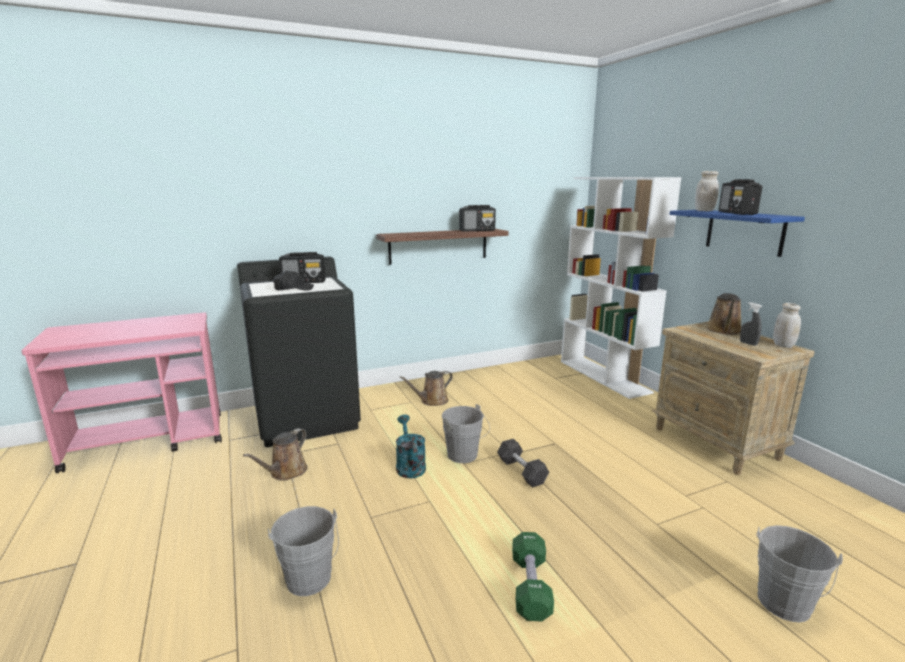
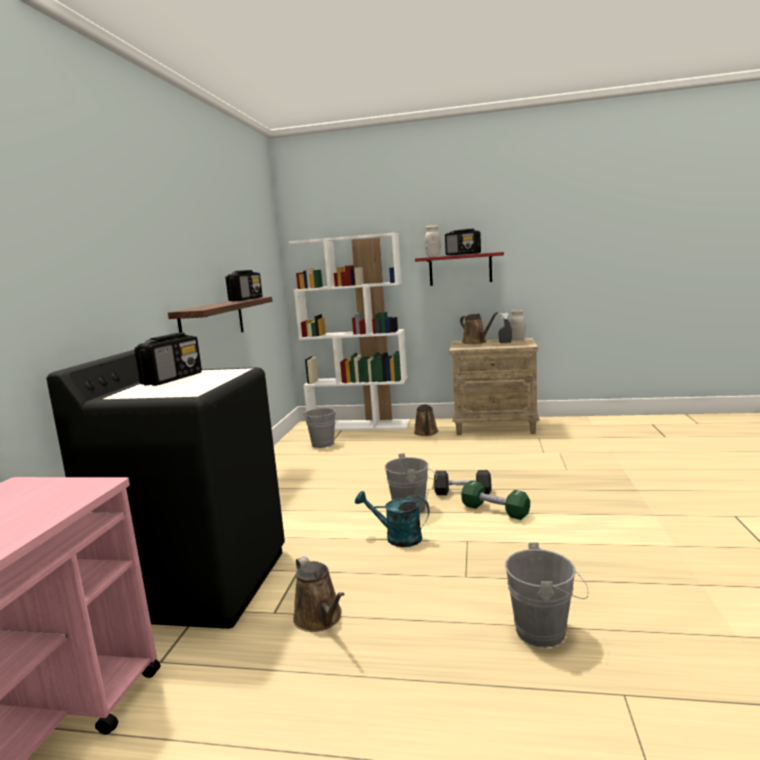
camera: 55 degrees left, 5 degrees down
(293, 289) = (201, 382): black cap -> none
(432, 401) = (286, 499): brown watering can -> brown watering can (426, 433)
(530, 587) = (607, 527): green dumbbell -> green dumbbell (495, 511)
(744, 232) = (460, 269): blue shelf -> red shelf
(783, 607) = (658, 464): grey bucket -> grey bucket (323, 444)

